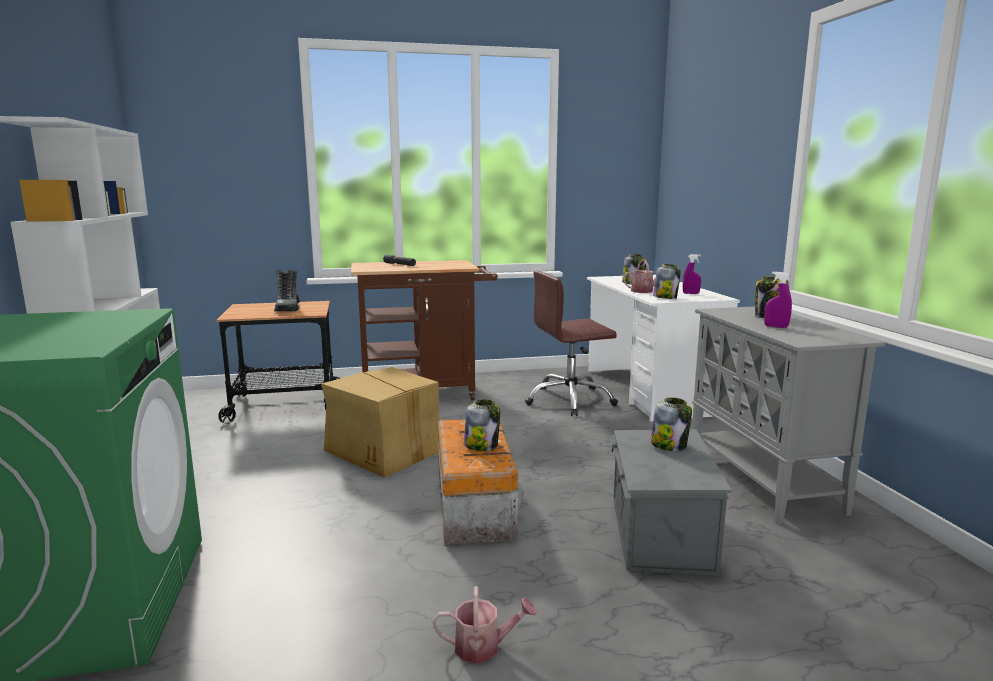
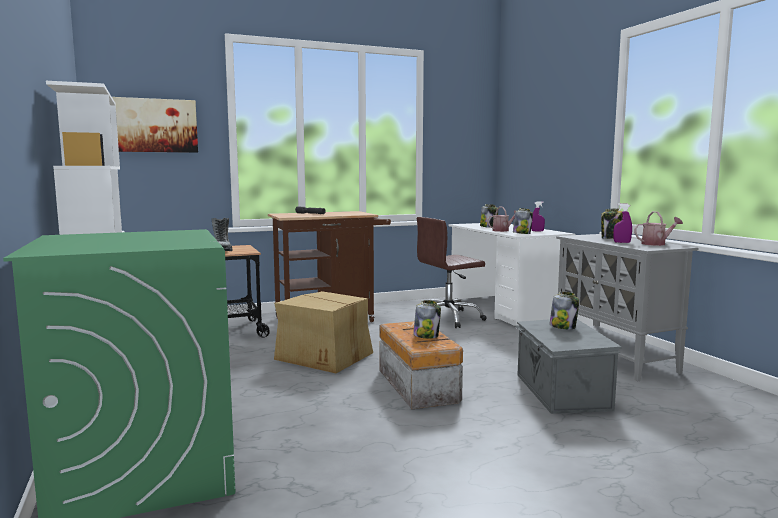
camera: 10 degrees left, 5 degrees down
(217, 156) = (154, 125): none -> picture
(484, 647) = (478, 461): watering can -> watering can (656, 244)

